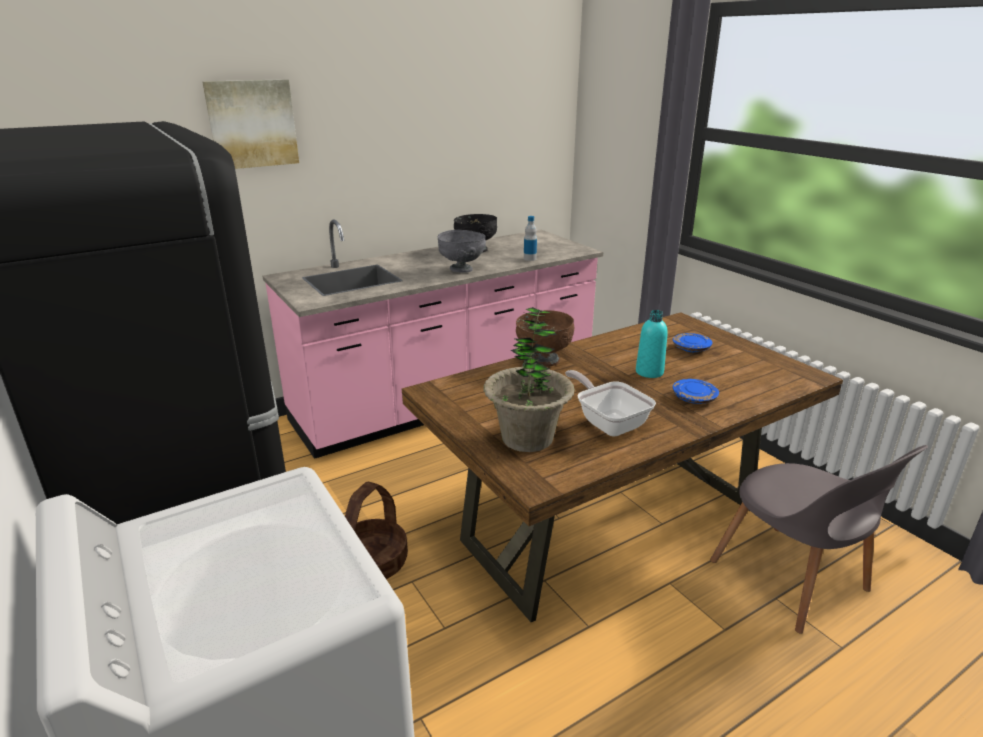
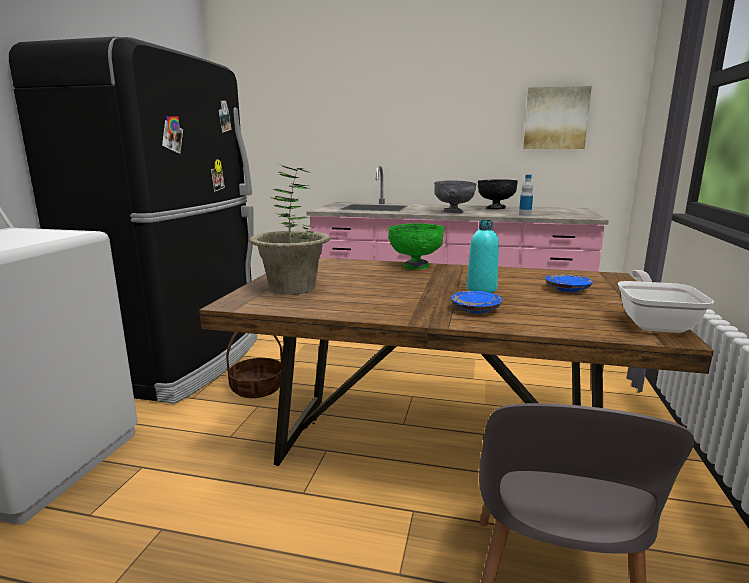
camera: 45 degrees right, 10 degrees down
(252, 124) = (344, 98): picture -> picture (555, 118)
(544, 360) = (415, 266): brown bowl -> green bowl
(608, 422) = (364, 298): frying pan -> frying pan (654, 323)

